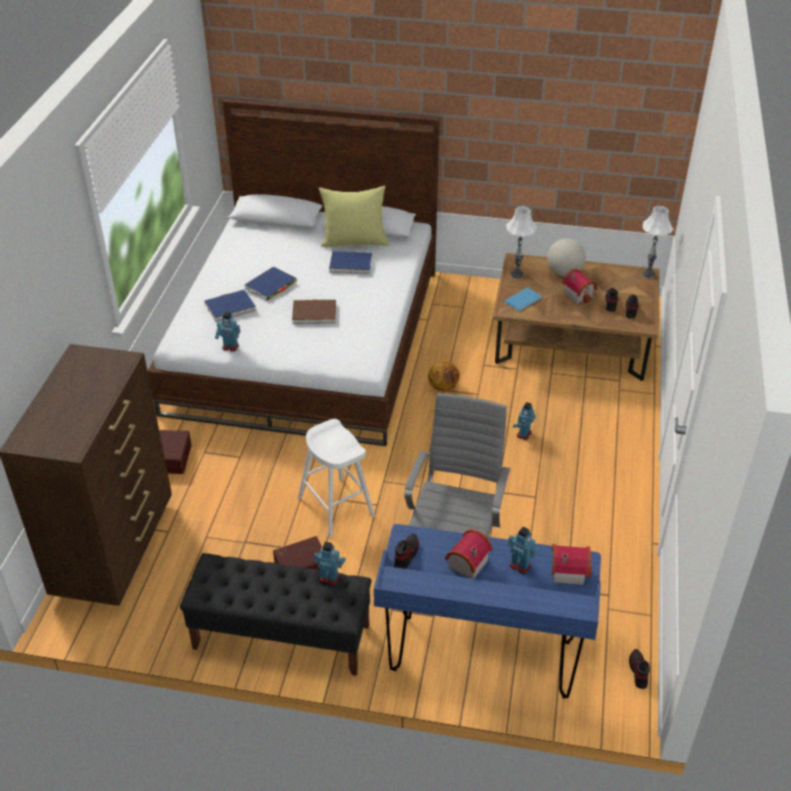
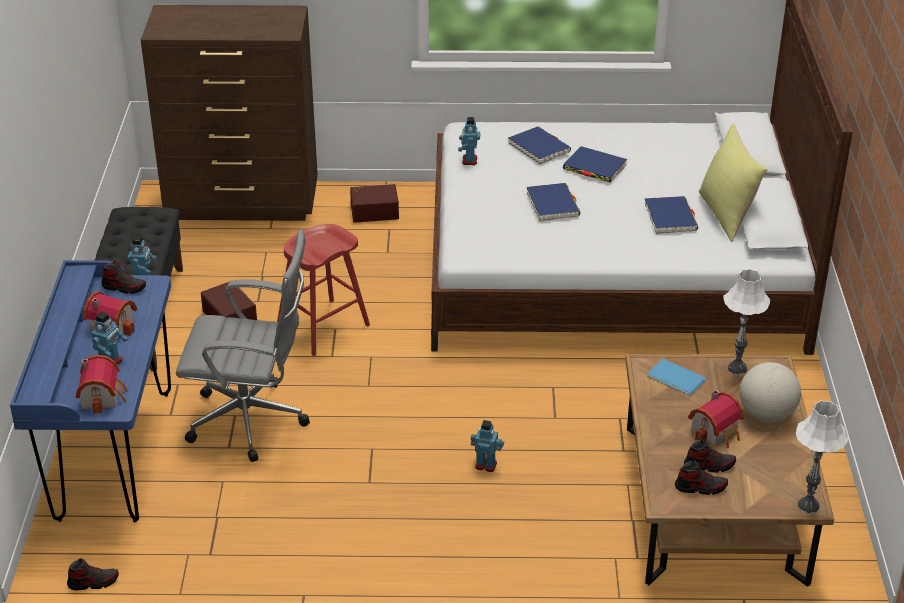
camera: 80 degrees right, 5 degrees down
(314, 313) = (552, 205): brown book -> blue book
(336, 507) = (322, 327): white stool -> red stool
(444, 387) = (558, 387): basketball -> none

